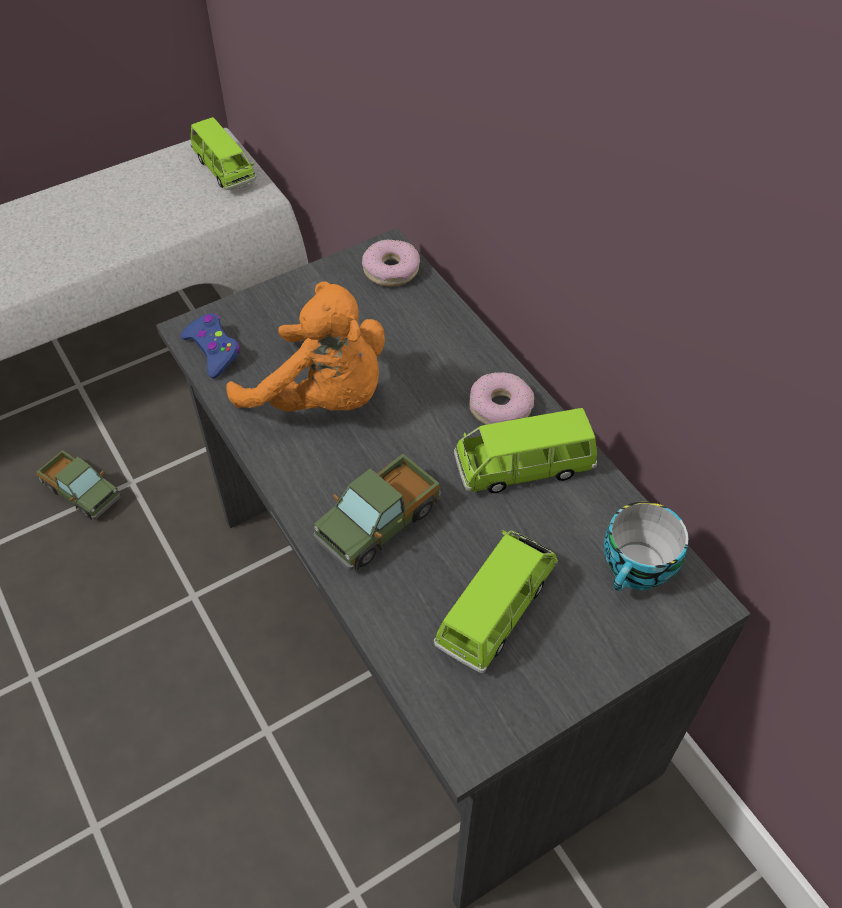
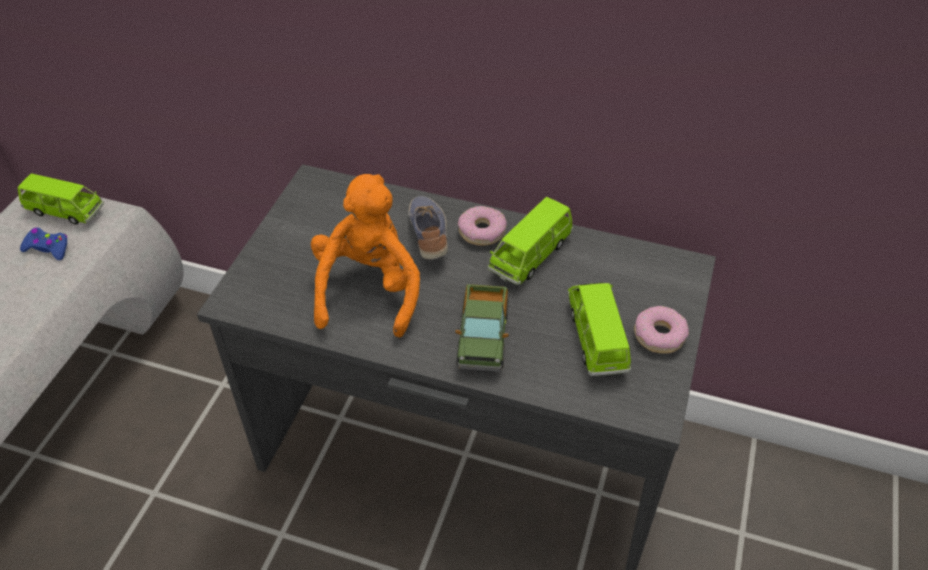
camera: 40 degrees left, 5 degrees down
(82, 492) = (118, 527): toy truck -> none
(213, 350) = (260, 305): blue game controller -> blue game controller (48, 248)
(322, 398) = (368, 290): orange plush toy -> orange plush toy turned 75 degrees counterclockwise
(391, 270) = (327, 191): donut -> donut (659, 335)
(441, 378) = (429, 235): none -> shoe
(637, 571) = (644, 271): cup -> none

